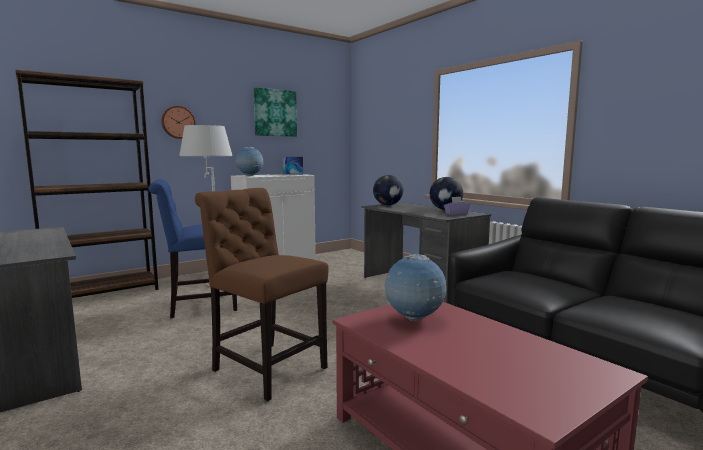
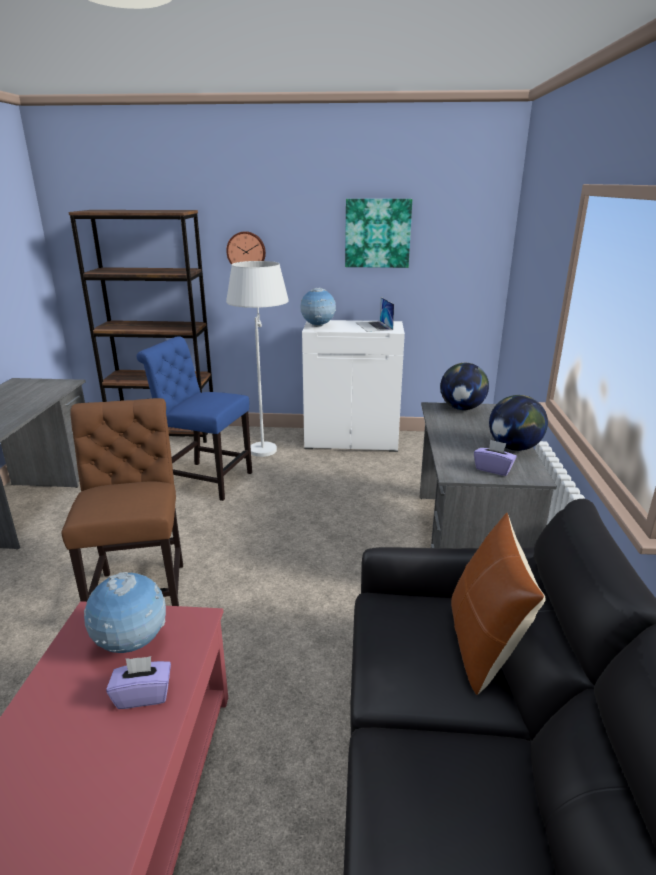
camera: 40 degrees right, 15 degrees up
(470, 328) = (143, 694): none -> purple tissue box
(541, 276) = (483, 644): none -> brown pillow

